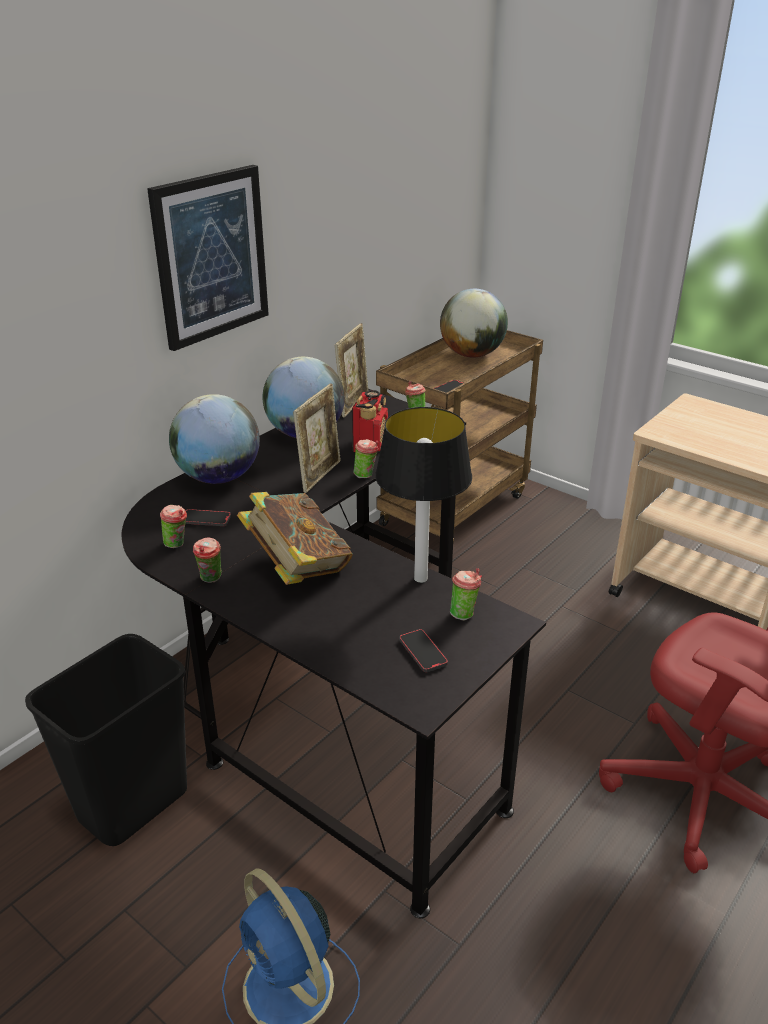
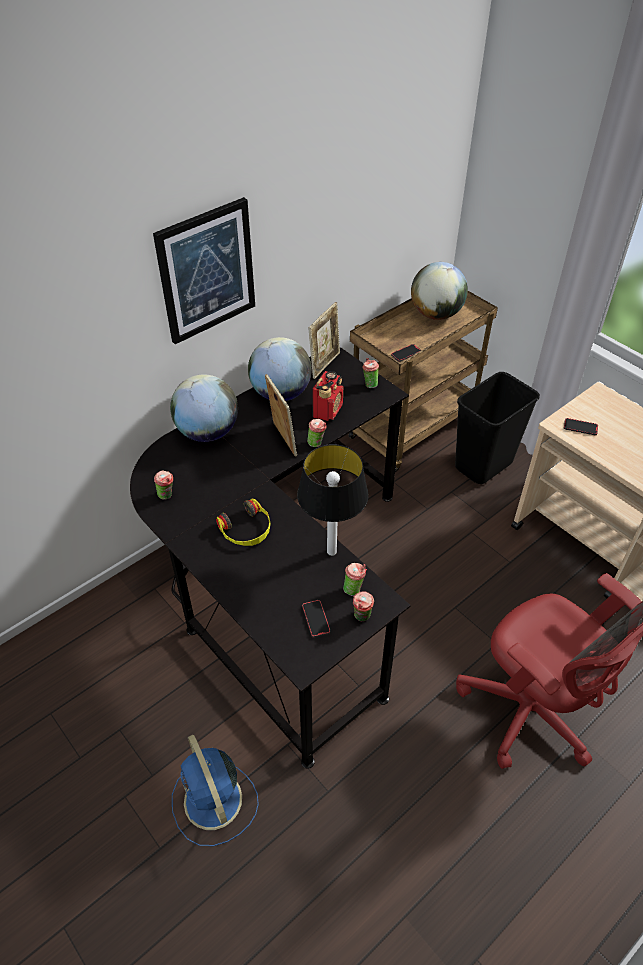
camera: 10 degrees right, 15 degrees up
(133, 803) = (134, 652): black trash can -> black trash can (483, 464)
(206, 520) = (191, 474): phone -> phone (580, 428)
(211, 579) = (184, 532): cup -> cup (362, 617)
(297, 568) = (246, 530): book -> headphones
(320, 475) = (282, 439): picture frame -> picture frame turned 60 degrees counterclockwise

